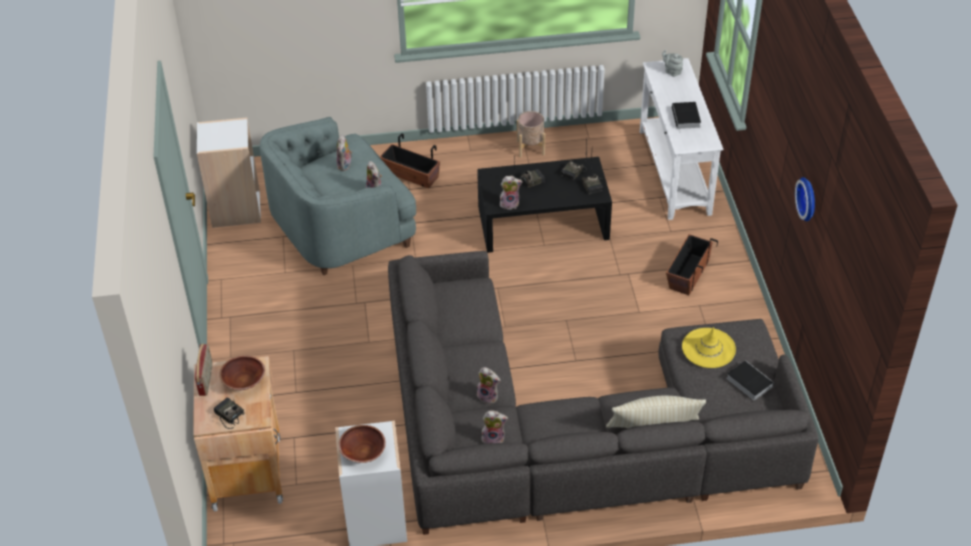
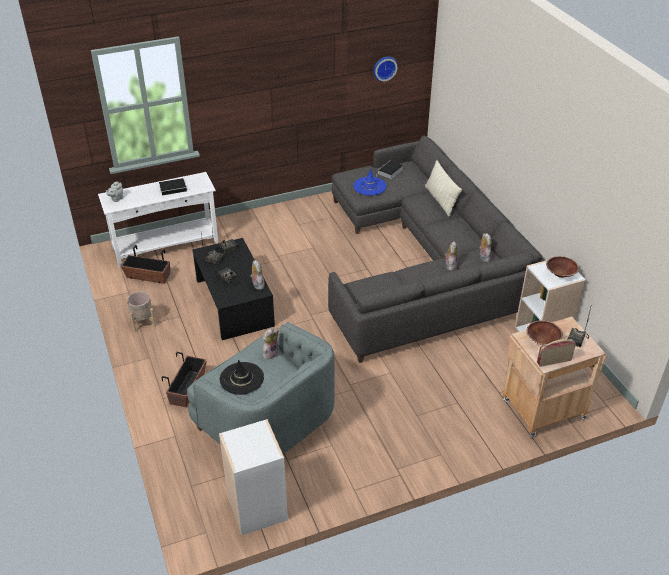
camera: 105 degrees left, 5 degrees down
(345, 166) = (241, 378): plush toy -> black hat
(688, 274) = (271, 231): planter -> planter (148, 276)
(708, 348) = (369, 186): yellow hat -> blue hat
(809, 198) = (320, 82): wall clock -> wall clock (384, 68)

